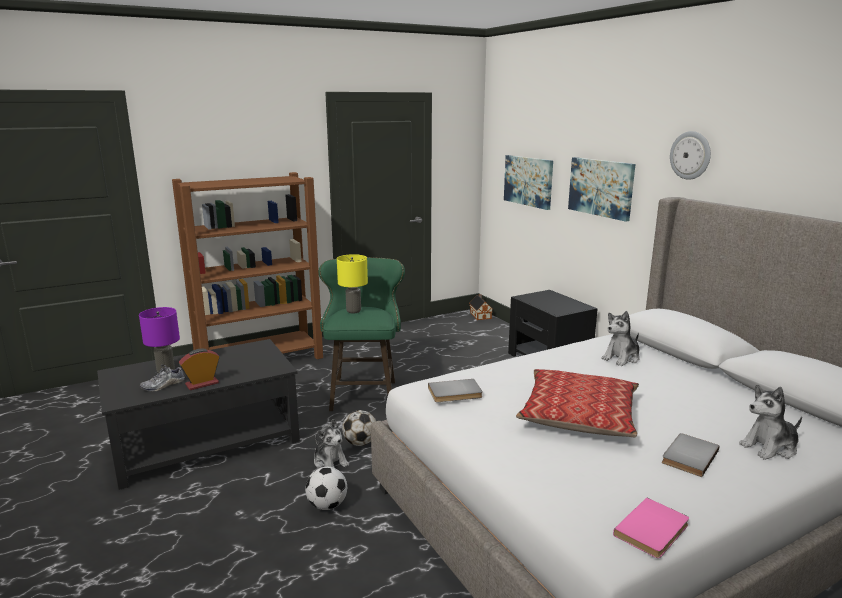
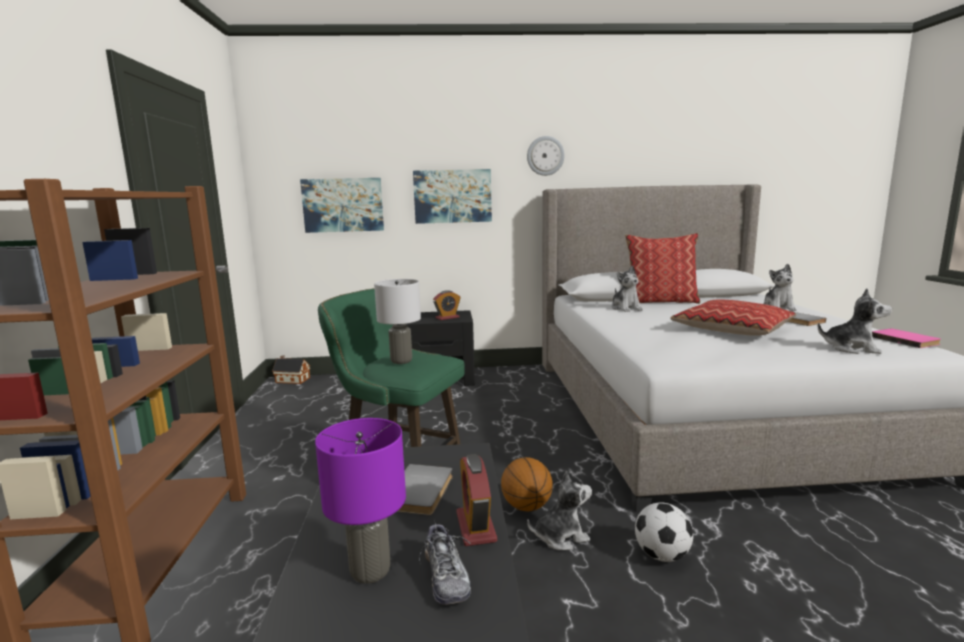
camera: 65 degrees left, 5 degrees down
(354, 311) = (400, 361): yellow table lamp -> white table lamp
(360, 443) = (526, 506): football -> basketball
(455, 393) = (691, 350): grey book -> grey book (422, 492)
(555, 306) = (447, 317): none -> alarm clock
(557, 482) = (851, 349): none -> plush toy
(691, 372) = (660, 301): none -> pillow

